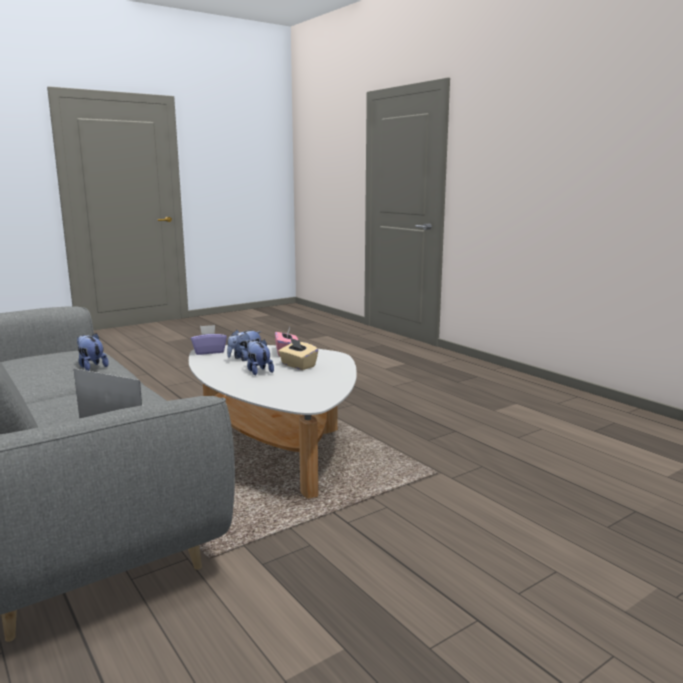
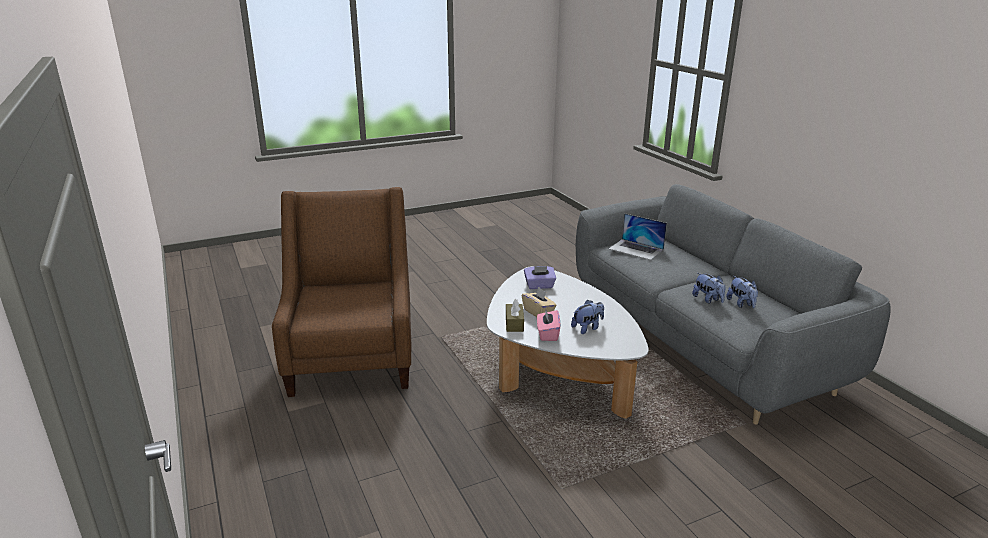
camera: 170 degrees left, 10 degrees up
(209, 351) = (628, 344): purple tissue box -> purple tissue box (539, 286)
(258, 371) = (572, 308): plush toy -> plush toy (741, 304)
(322, 357) = (514, 323): none -> brown tissue box
(517, 442) = (352, 358): none -> brown armchair

